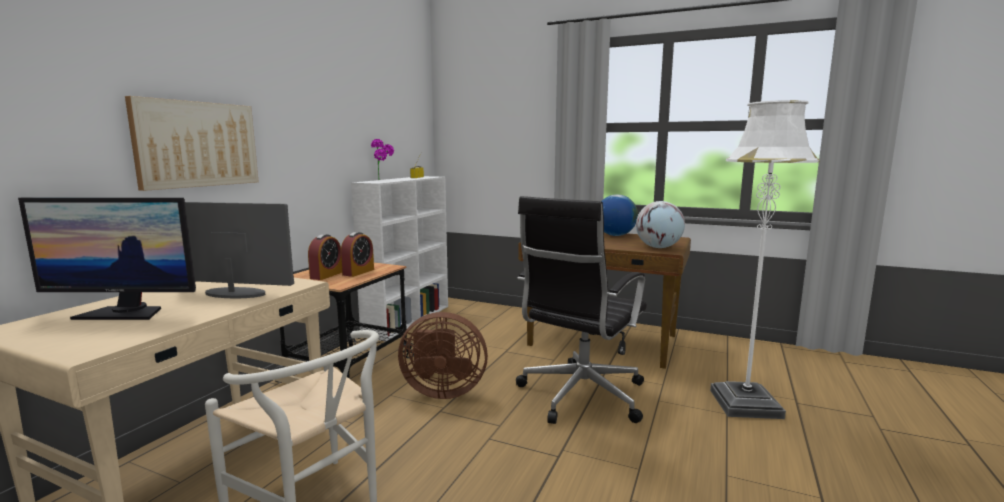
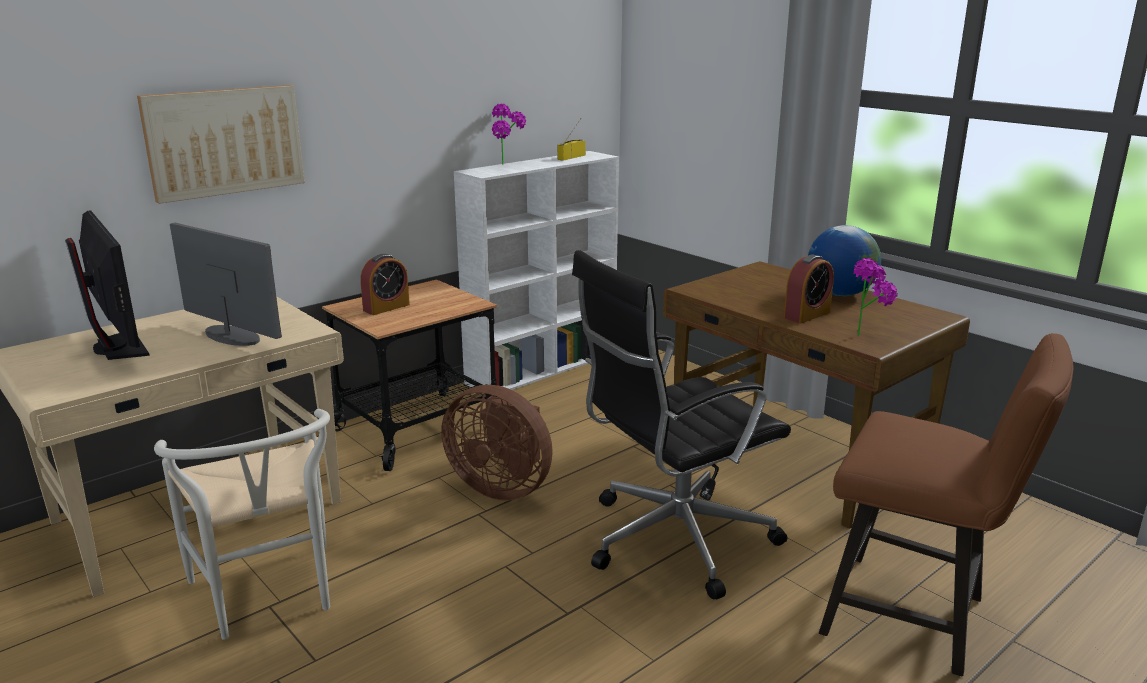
camera: 25 degrees right, 10 degrees up
(124, 313) = (119, 347): monitor -> monitor turned 150 degrees counterclockwise
(358, 272) = (427, 307): alarm clock -> alarm clock (807, 315)
(658, 247) = (867, 334): globe -> potted plant
(745, 404) = (917, 618): white floor lamp -> brown chair

